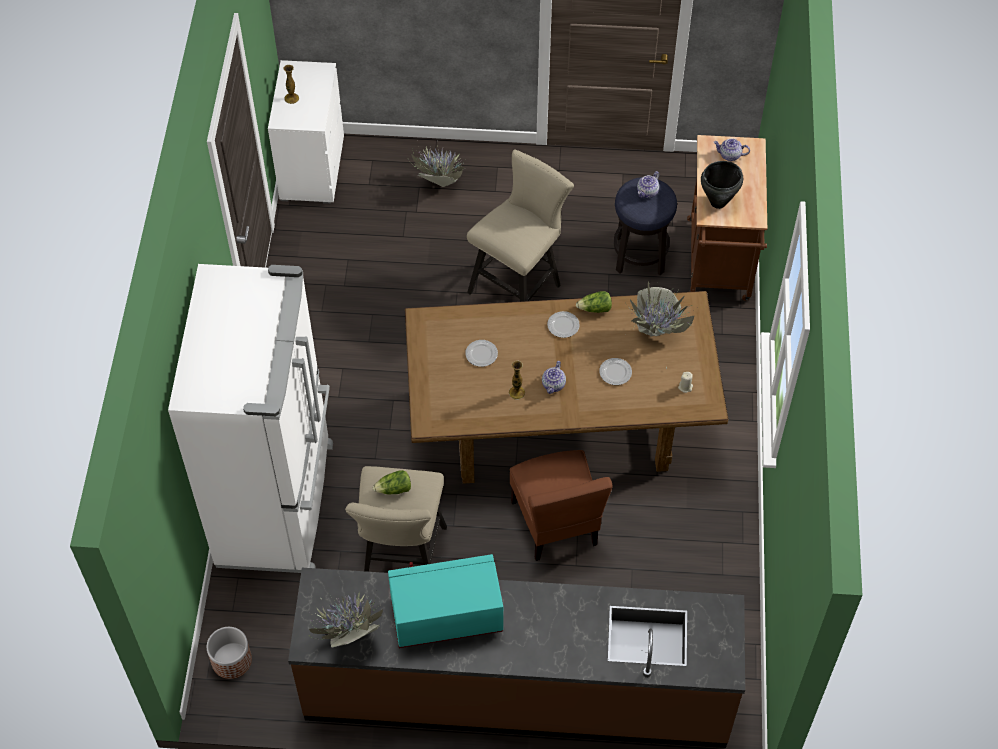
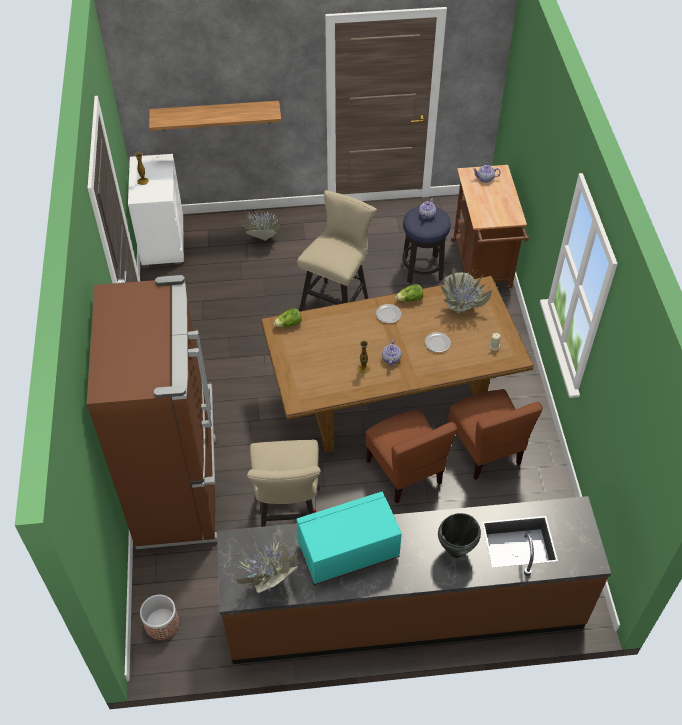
camera: 10 degrees left, 5 degrees down
(278, 504) = (180, 490): white fridge -> brown fridge
(394, 24) = (215, 115): none -> shelf
(394, 489) = (280, 457): lettuce -> lettuce (288, 324)
(482, 354) = (329, 344): plate -> none
(662, 510) = (485, 450): none -> brown chair
(718, 202) = (485, 211): black cooking pot -> black cooking pot (456, 550)

